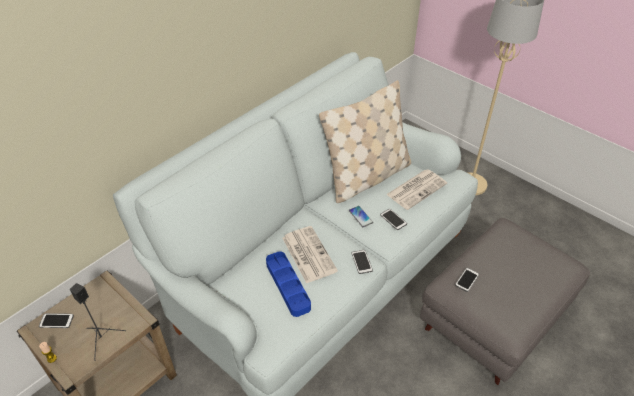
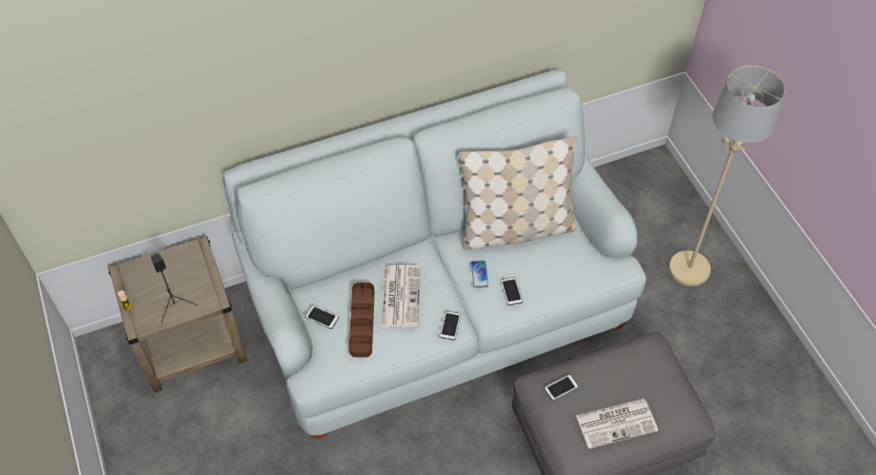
camera: 25 degrees right, 10 degrees up
(56, 321) = (144, 271): phone -> phone (322, 317)
(288, 285) = (362, 321): blue tray -> brown tray
(416, 189) = (561, 264): newspaper -> newspaper (617, 422)

